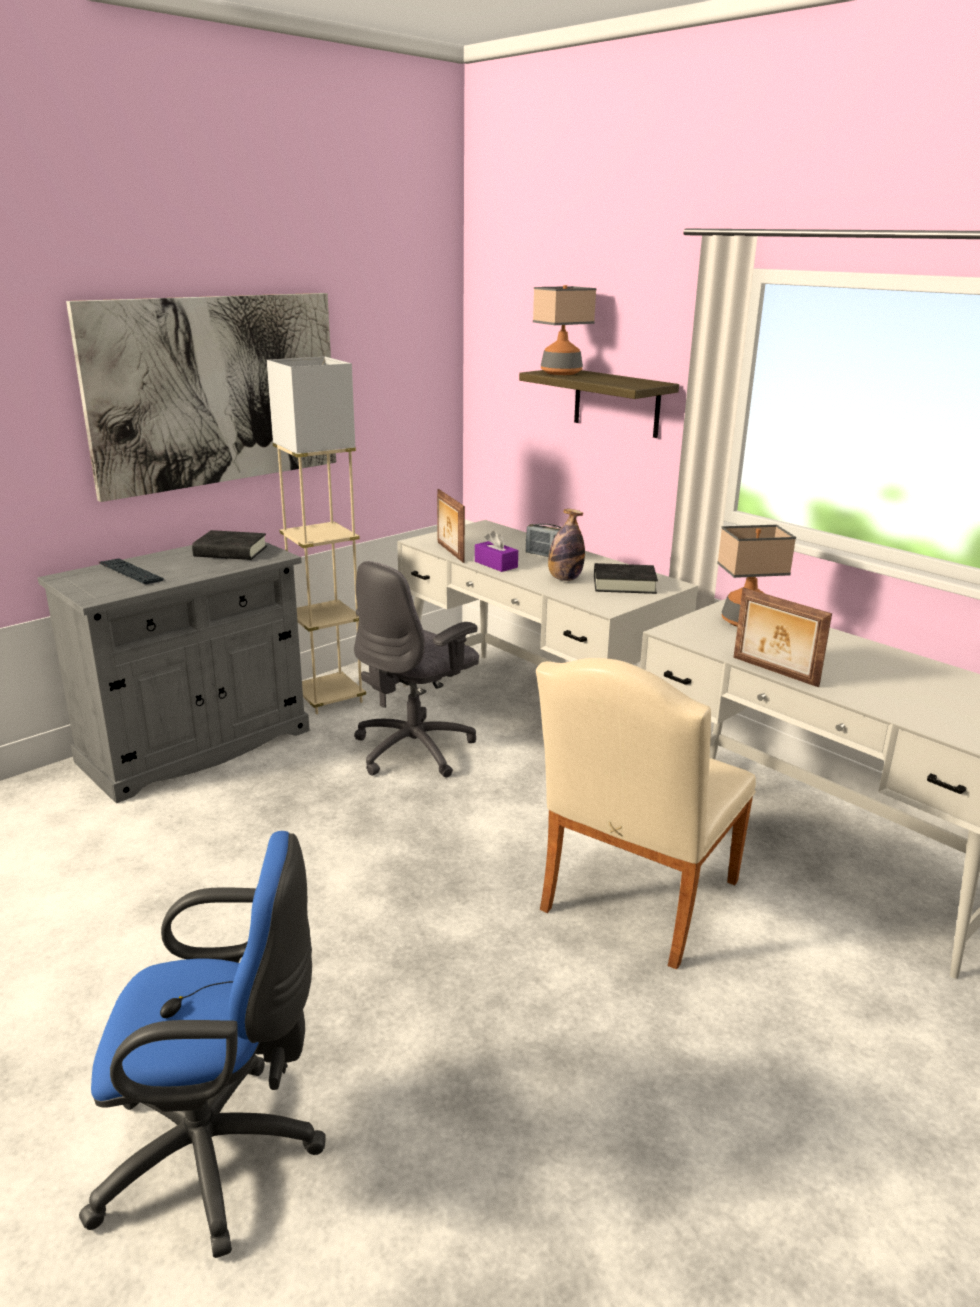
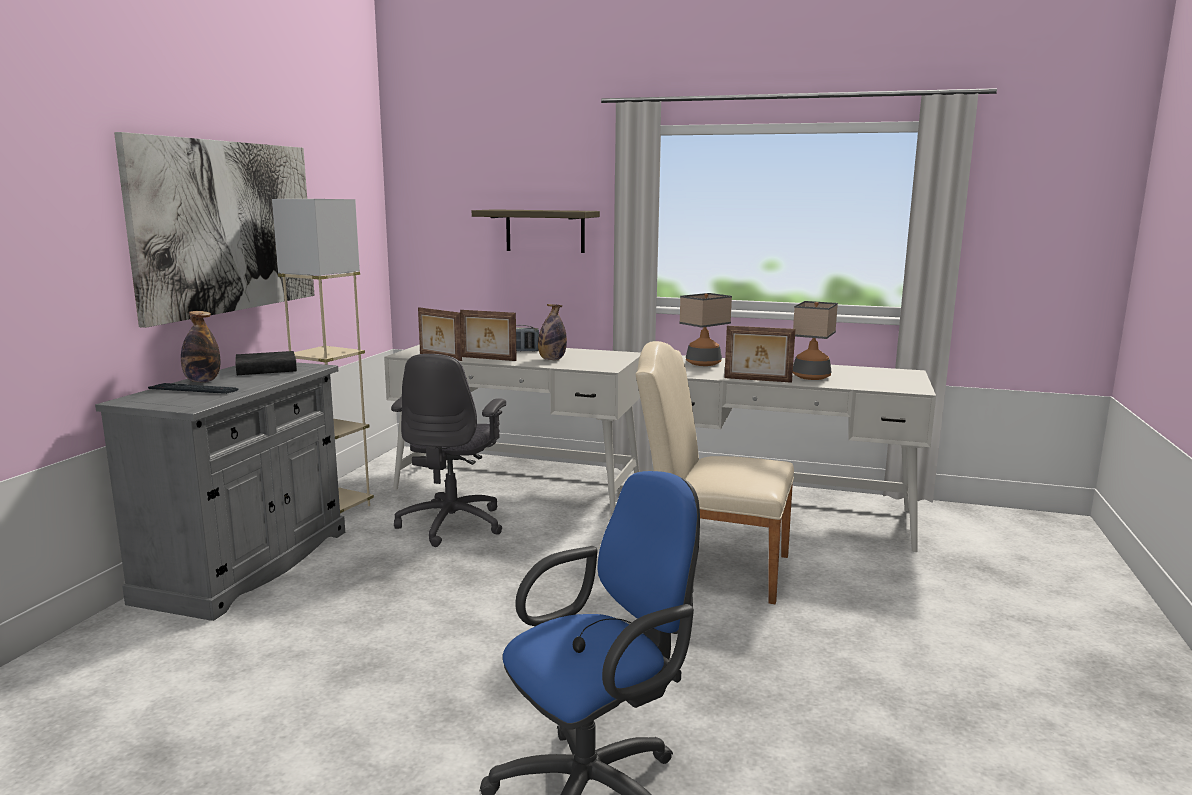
camera: 30 degrees left, 10 degrees down
(156, 560) = (202, 381): none -> bottle
(496, 564) = (488, 359): purple tissue box -> picture frame
(561, 373) = (503, 209): table lamp -> table lamp (811, 377)
(624, 584) = (597, 357): black book -> none
(634, 902) = (709, 567): beige chair -> beige chair turned 105 degrees clockwise

